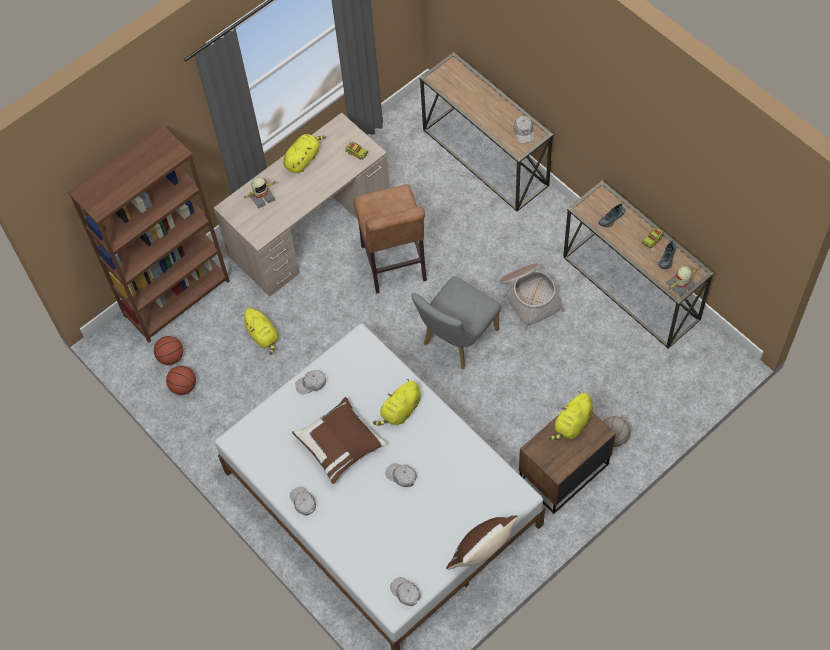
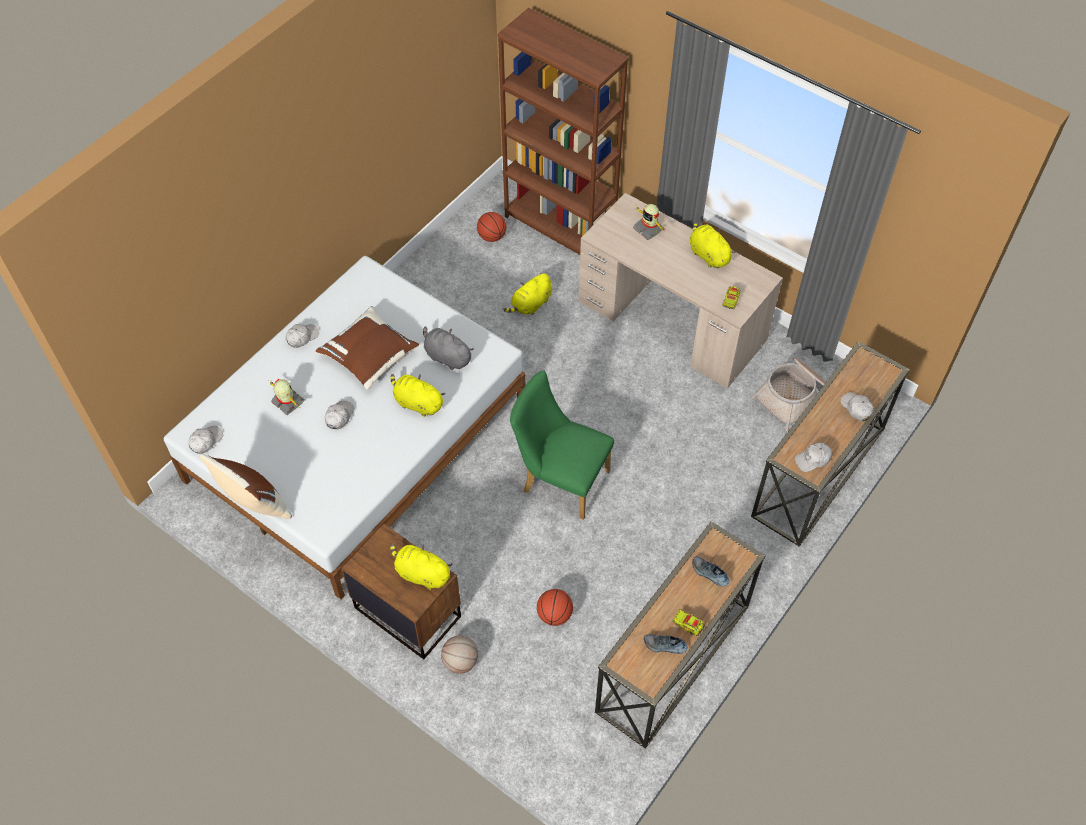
camera: 75 degrees right, 5 degrees down
(183, 386) = (461, 253): basketball -> basketball (554, 615)
(303, 159) = (708, 255): yellow plush toy -> yellow plush toy turned 150 degrees counterclockwise
(311, 384) = (438, 320): white cap -> white cap (856, 408)
(354, 382) = (446, 357): none -> grey plush toy
(394, 266) = (642, 405): brown stool -> none
(456, 340) = (560, 479): grey chair -> green chair
(529, 297) = (634, 546): basket -> basket (793, 397)
(681, 285) = (626, 666): toy robot -> toy robot (287, 402)

